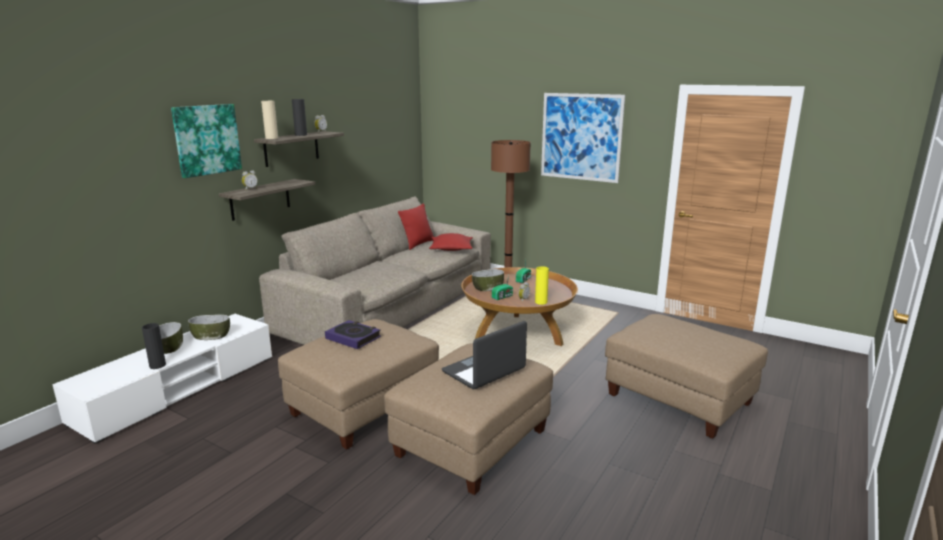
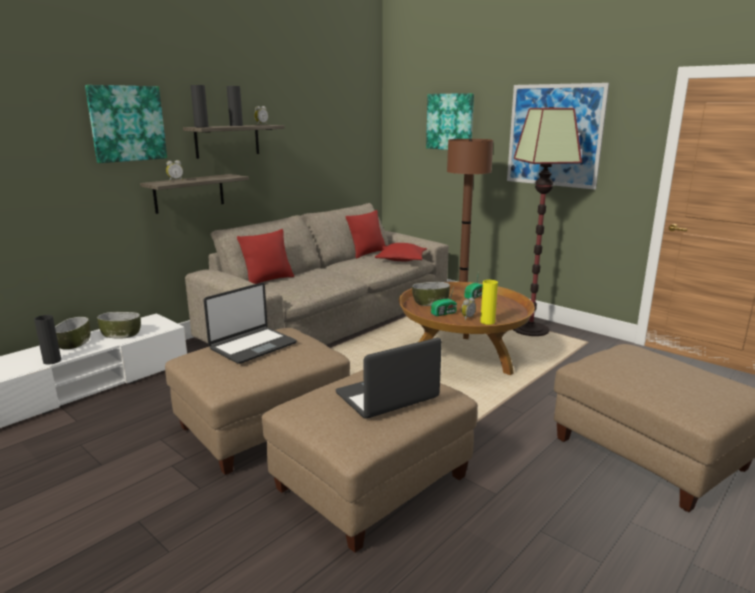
camera: 10 degrees right, 0 degrees up
(271, 138) = (201, 126): beige vase -> black vase
(337, 276) = (268, 280): none -> red pillow
(353, 338) = (252, 346): book -> laptop
(487, 122) = (450, 122): none -> picture
(569, 305) = (531, 330): none -> floor lamp

